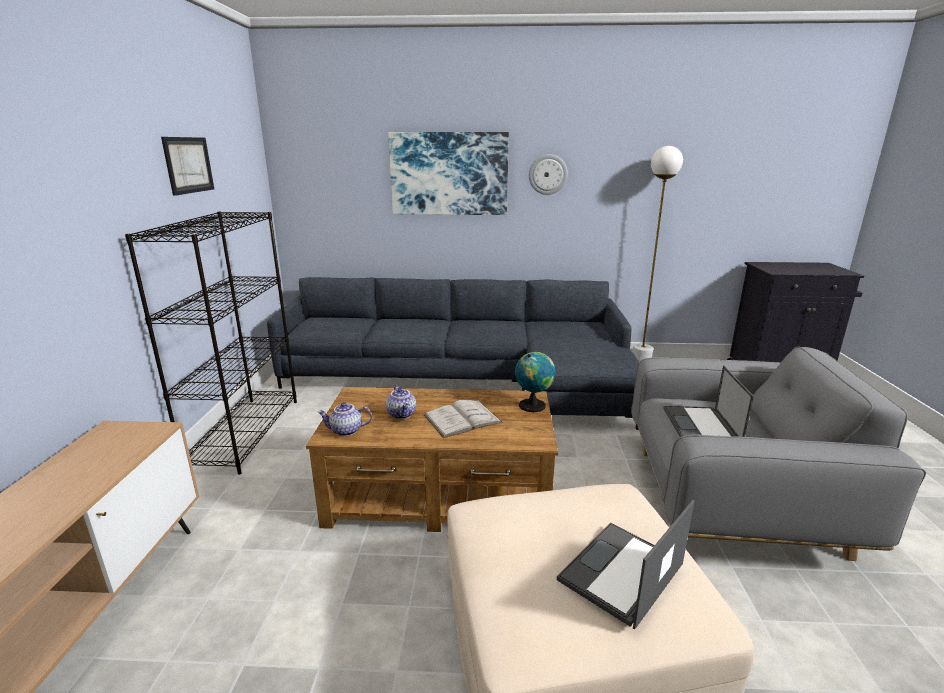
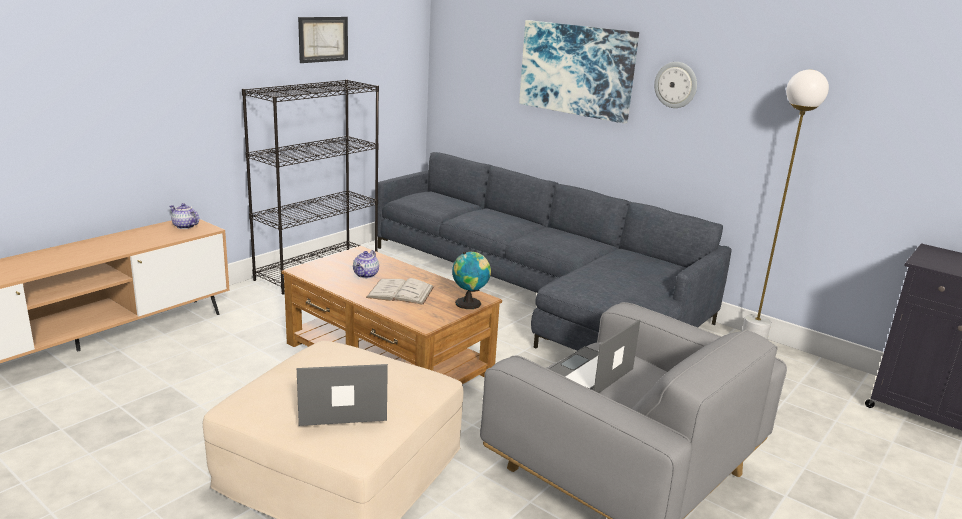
camera: 35 degrees right, 0 degrees up
(346, 431) = (315, 271): teapot -> teapot (184, 226)

